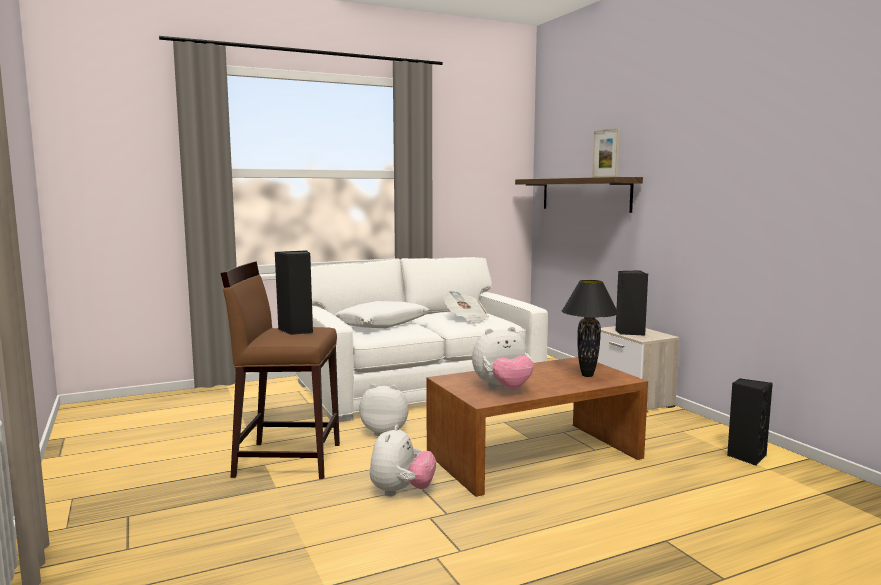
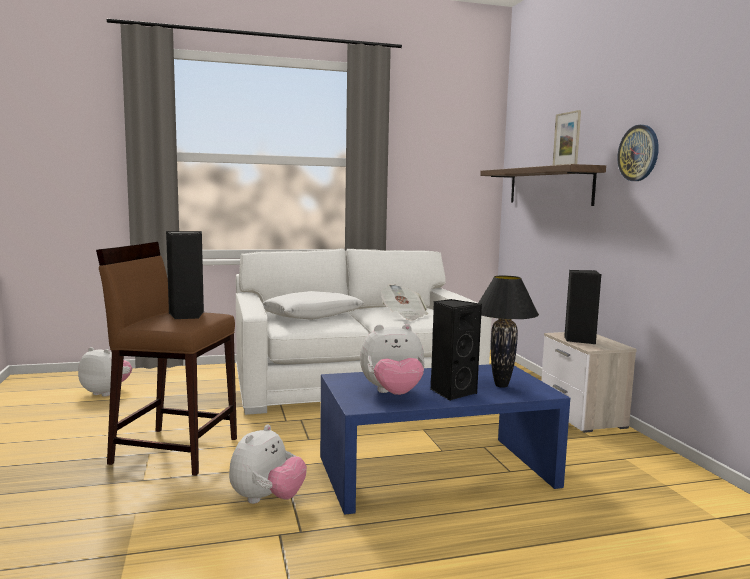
camera: 10 degrees right, 0 degrees up
(386, 432) = (292, 429): plush toy -> plush toy (106, 392)
(533, 455) = (436, 471): brown coffee table -> blue coffee table
(674, 167) = (638, 153): none -> wall clock
(746, 456) = (693, 498): black speaker -> black speaker (452, 392)

